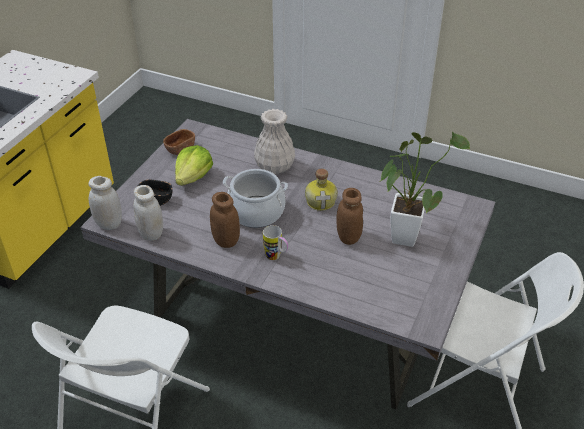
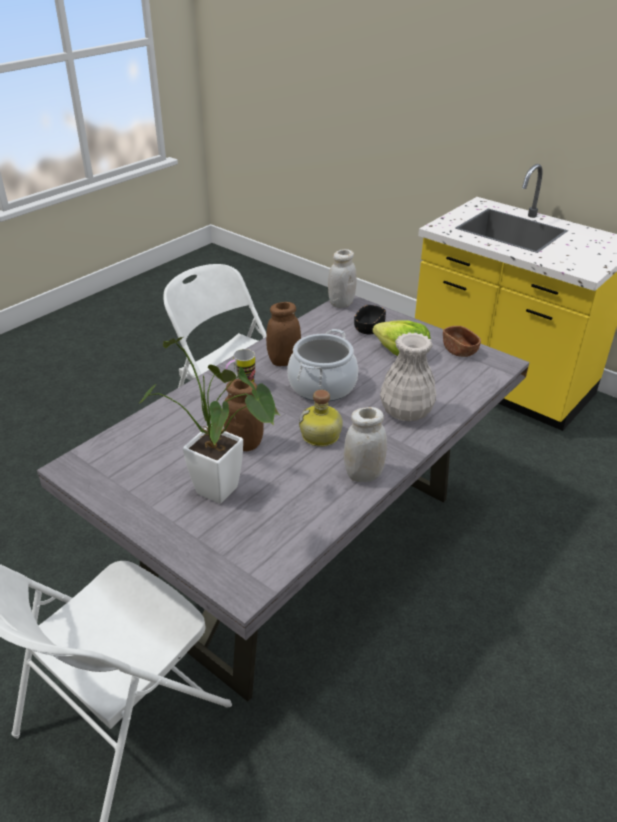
camera: 105 degrees right, 5 degrees down
(151, 234) = (316, 322): white jar -> white jar (363, 474)

